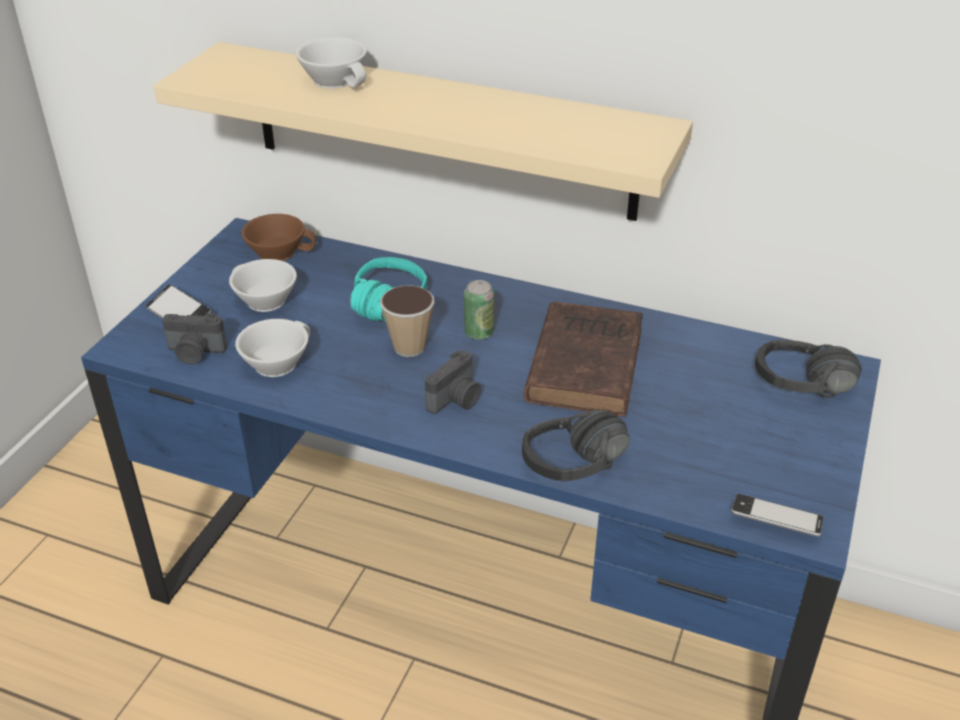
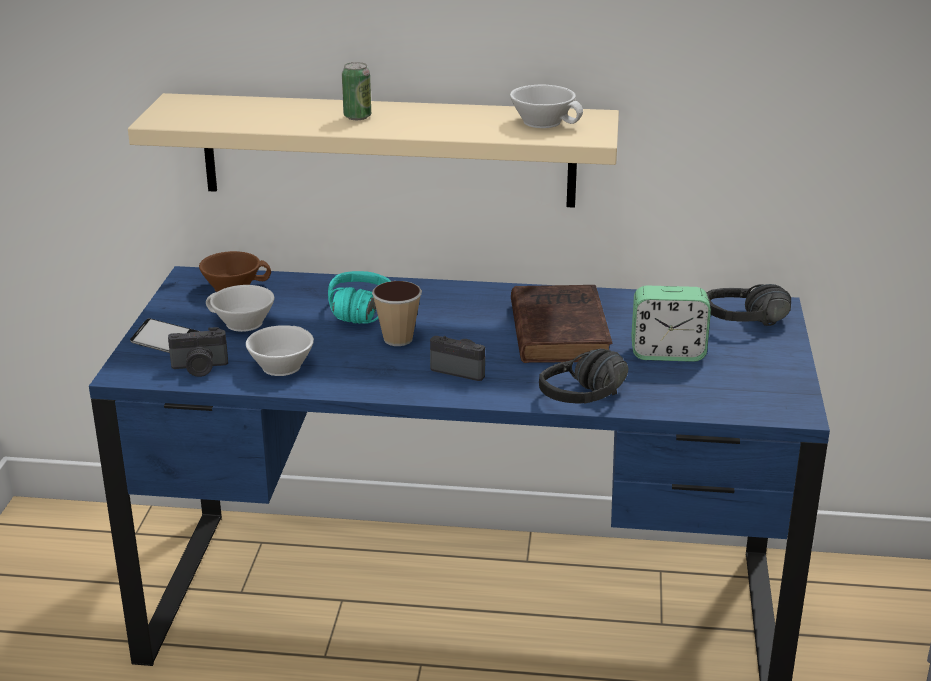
camera: 15 degrees left, 10 degrees down
(337, 80) = (297, 109): white cup -> white cup (545, 121)
(456, 400) = (460, 369): camera -> camera turned 90 degrees counterclockwise
(479, 333) = (454, 321): can -> can (357, 117)
(694, 416) = (667, 353): none -> alarm clock
(775, 521) = (763, 409): phone -> none

